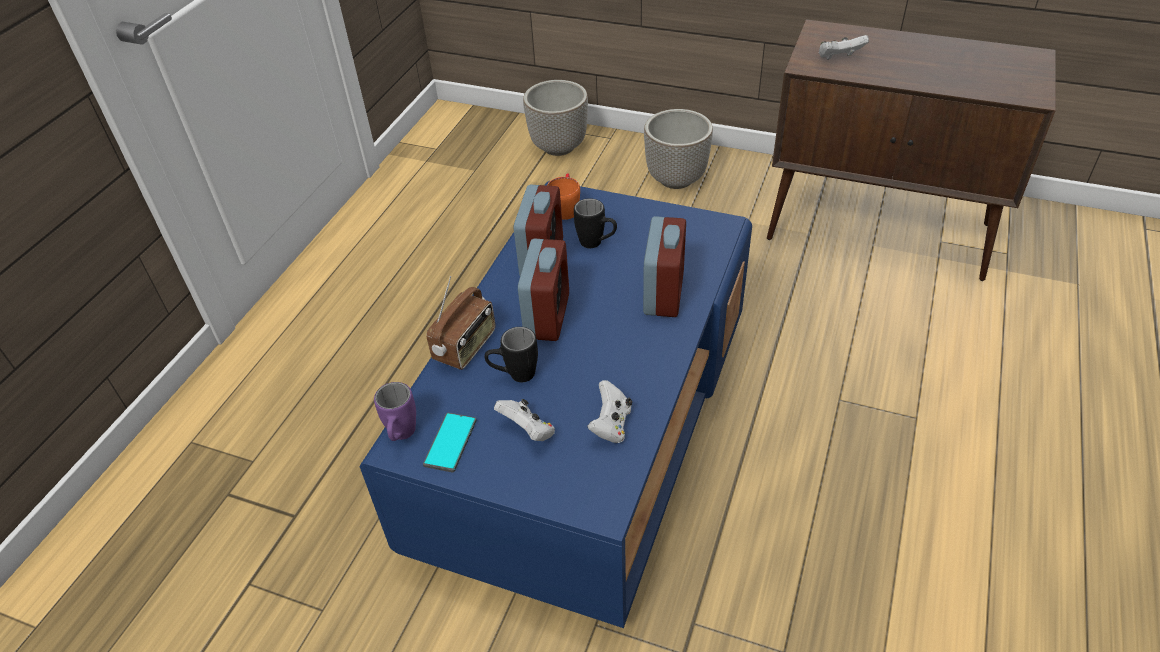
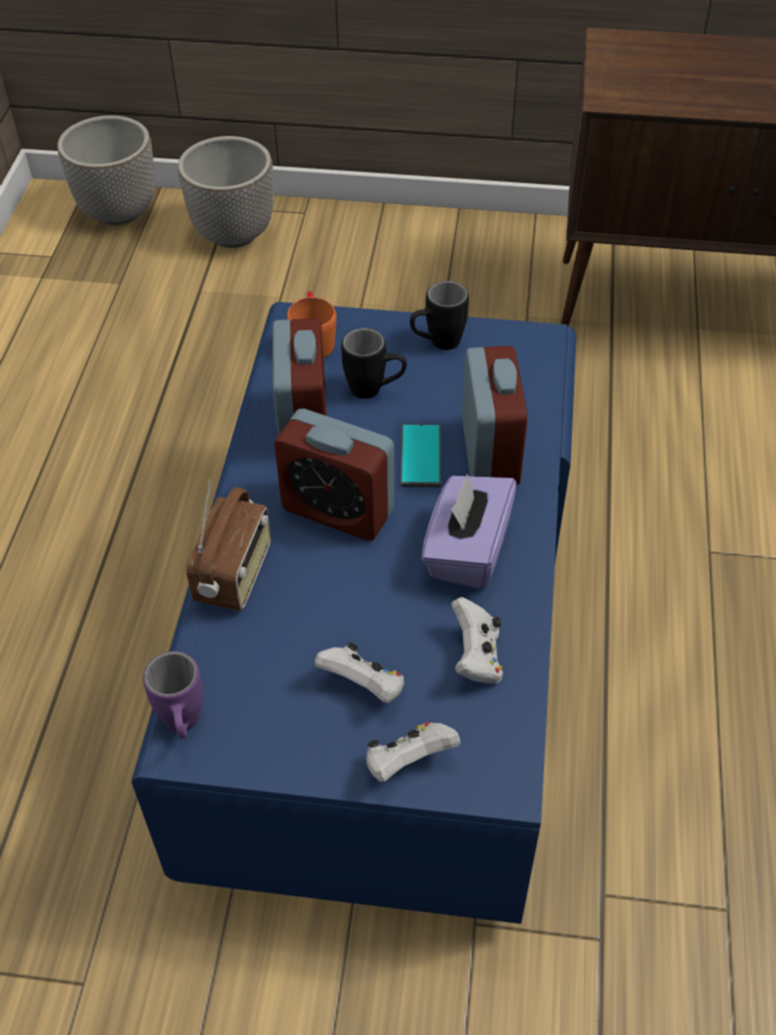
camera: 15 degrees left, 5 degrees up
(450, 442) = (258, 723): phone -> phone (421, 456)
(514, 375) = (318, 606): black mug -> black mug (436, 344)
(547, 316) = (338, 510): alarm clock -> alarm clock turned 120 degrees clockwise
(627, 355) = (467, 551): none -> purple tissue box
(675, 179) = (412, 265): planter -> planter (117, 213)
(839, 58) = (649, 83): white game controller -> white game controller (408, 762)

